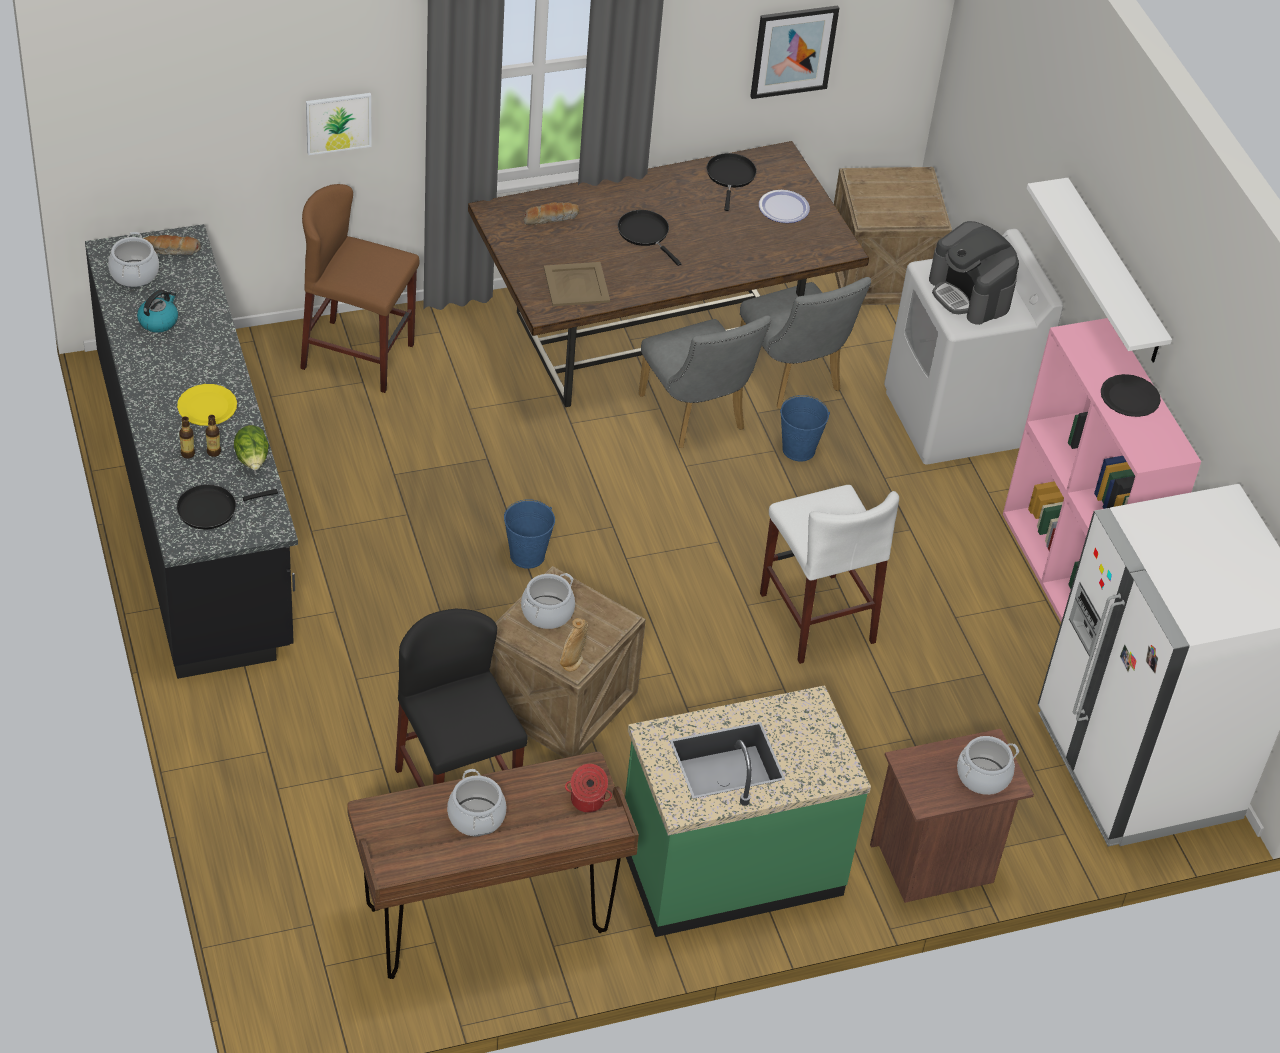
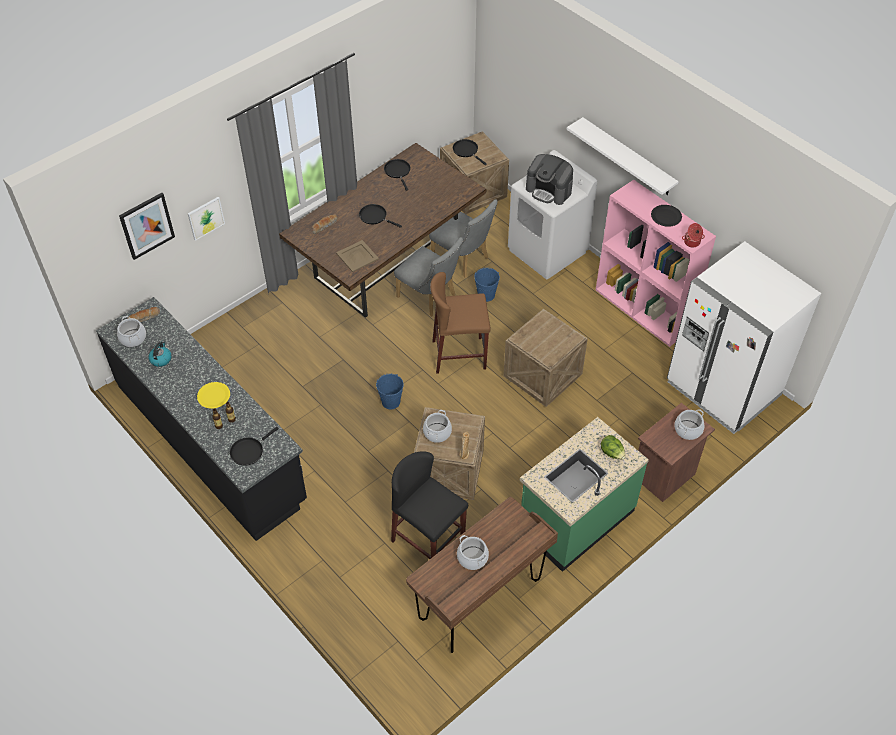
camera: 20 degrees left, 5 degrees up
(252, 460) = (254, 415): lettuce -> lettuce (612, 453)
(358, 356) = (249, 331): brown stool -> brown stool (459, 355)
(587, 801) = (519, 525): cooking pot -> cooking pot (692, 242)
(783, 208) = (432, 178): plate -> none
(793, 51) = (409, 98): picture -> picture (147, 225)
(816, 617) = (542, 376): white stool -> crate
(883, 189) = (466, 151): none -> black frying pan

